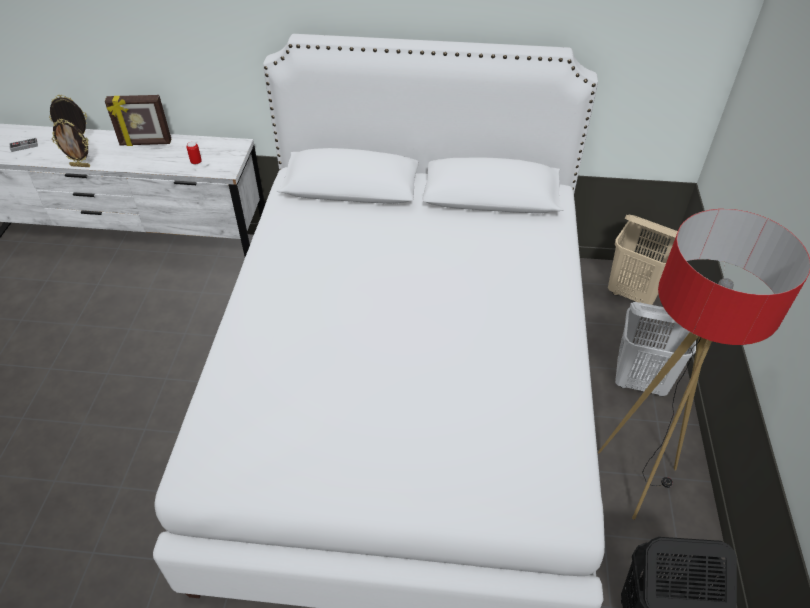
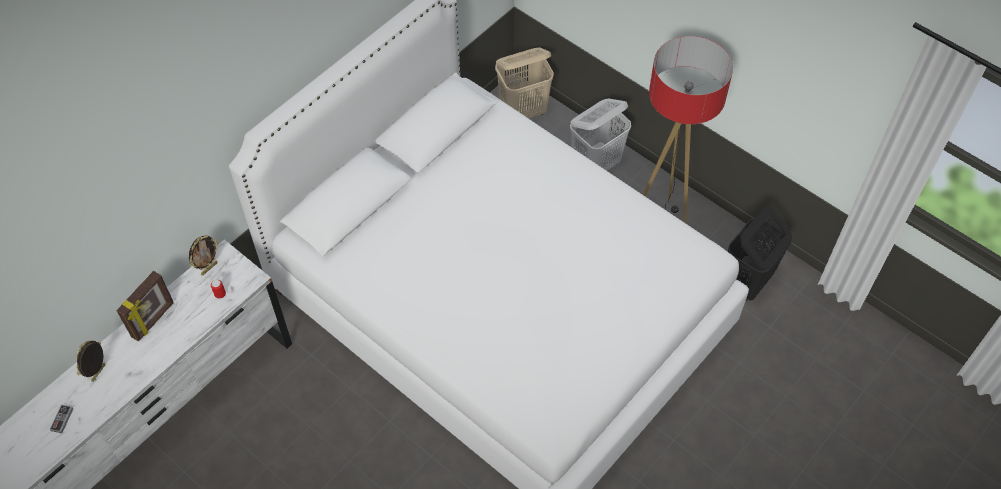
camera: 55 degrees left, 10 degrees up
(80, 165) = (141, 383): picture frame -> picture frame (209, 268)

